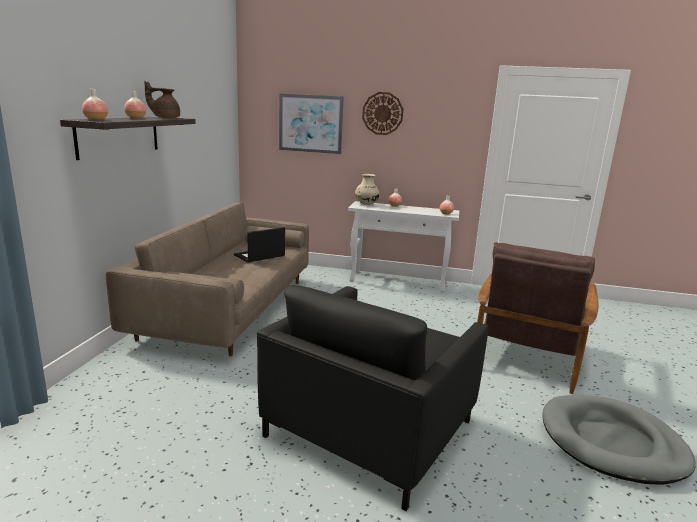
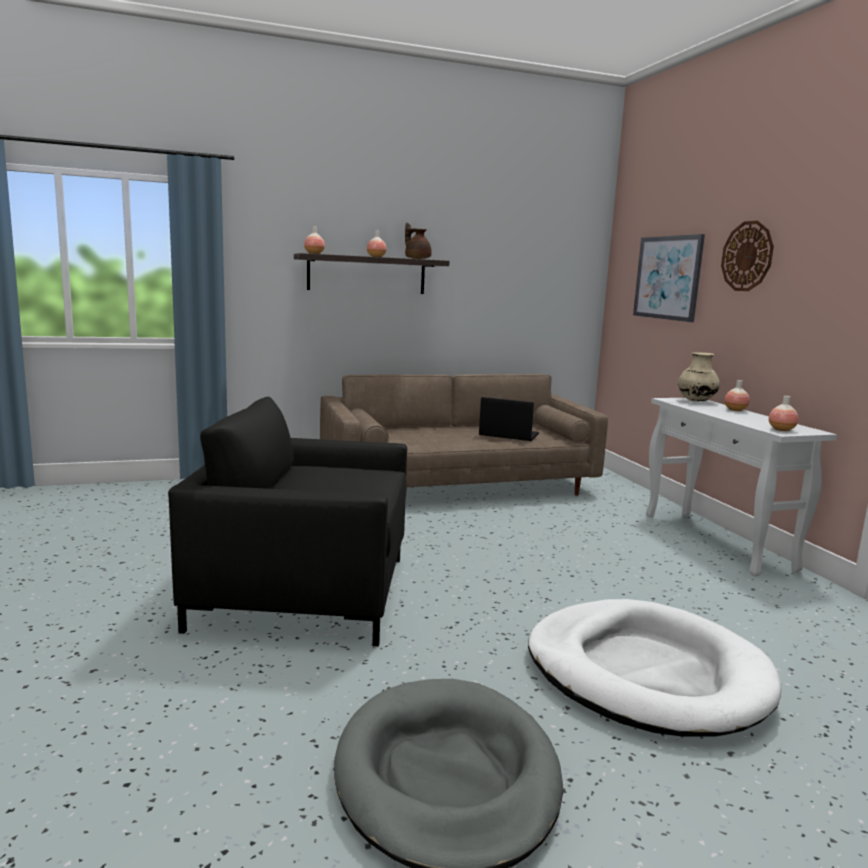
camera: 60 degrees right, 5 degrees down
(527, 355) = (646, 673): brown armchair -> white dog bed

